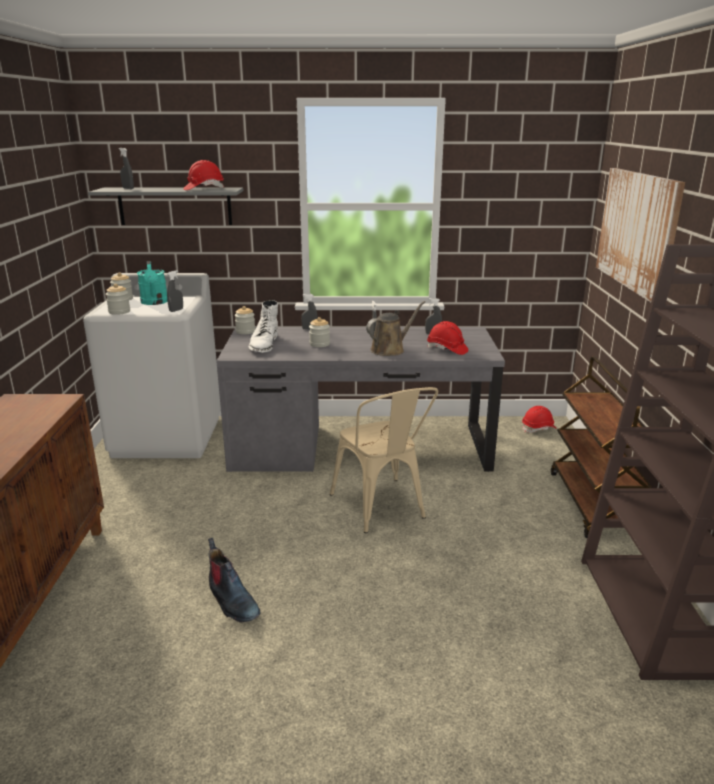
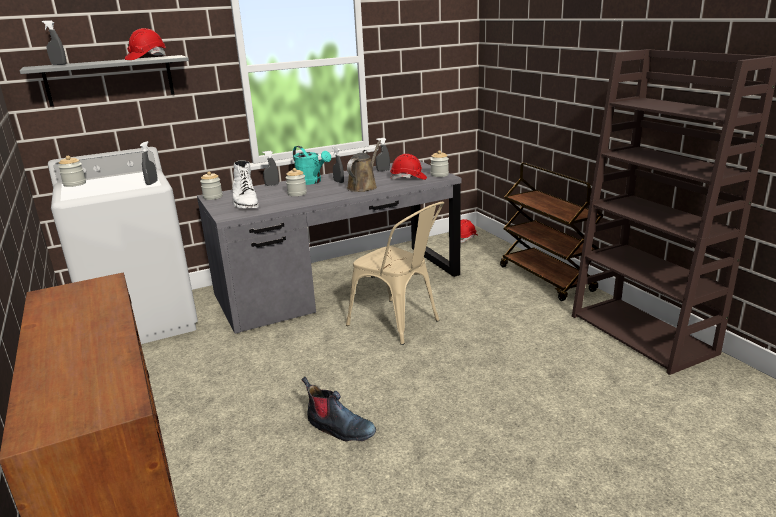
camera: 25 degrees left, 0 degrees up
(119, 312) = (90, 194): jar -> jar (439, 175)
(155, 302) = (117, 181): turquoise watering can -> turquoise watering can (312, 182)
(637, 231) = (536, 59): picture -> none

